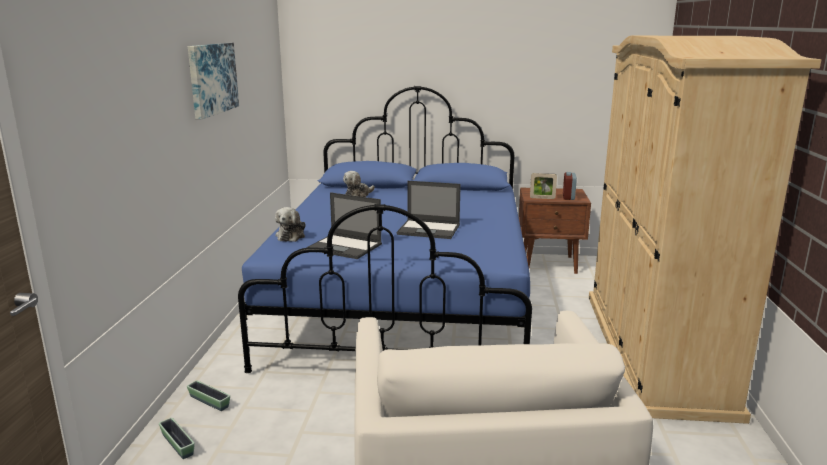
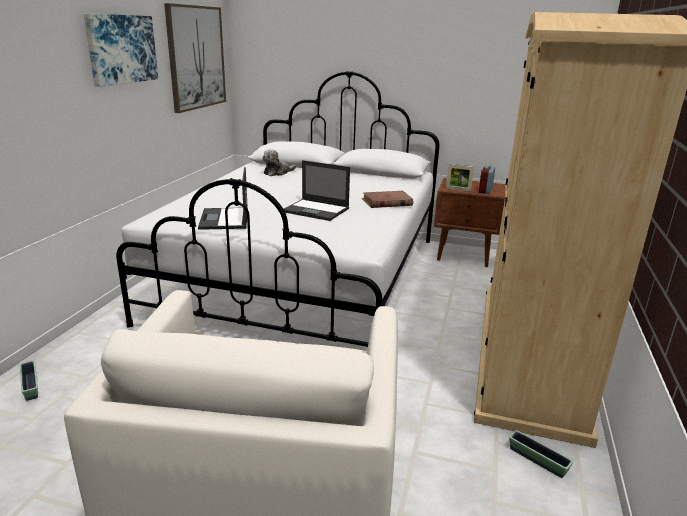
camera: 10 degrees right, 5 degrees up
(209, 401) = (82, 349): planter -> planter (537, 460)
(261, 80) = (196, 57): none -> picture
(291, 236) = (185, 204): plush toy -> none
(345, 247) = (224, 219): laptop -> laptop turned 45 degrees clockwise
(404, 302) = (306, 277): blue bed -> white bed
(491, 216) = (387, 202): none -> brown book

